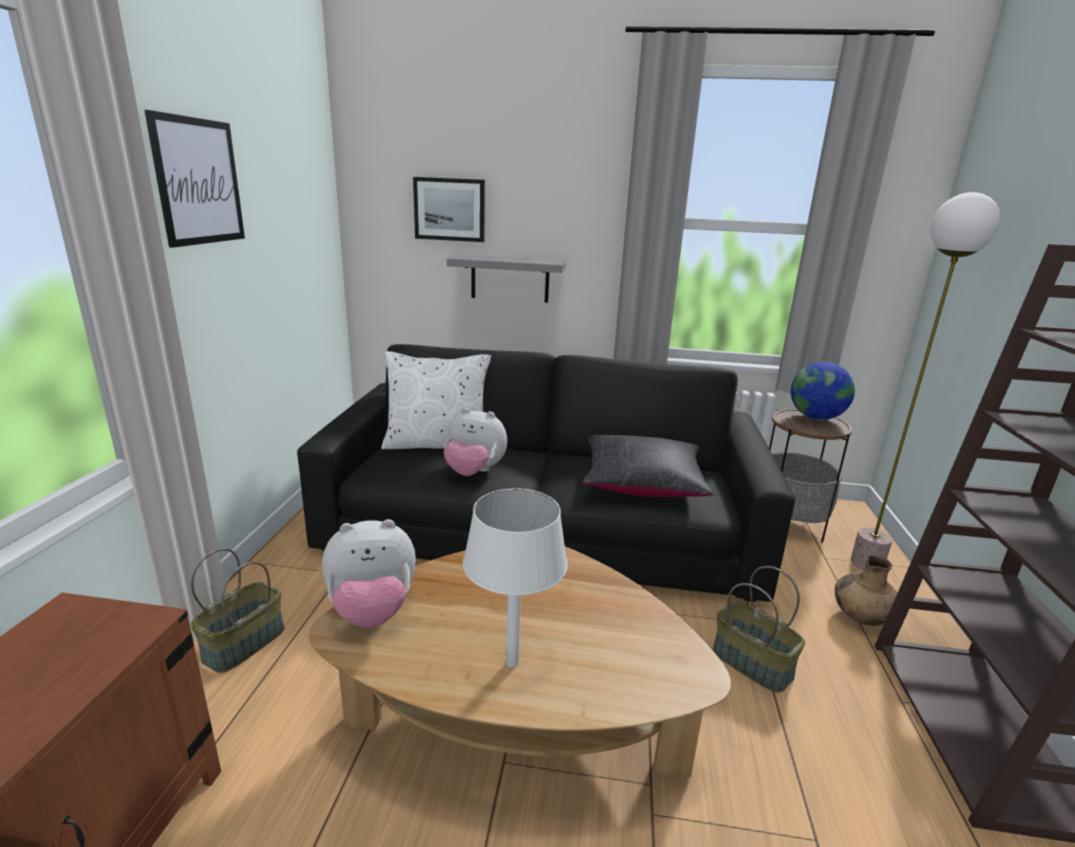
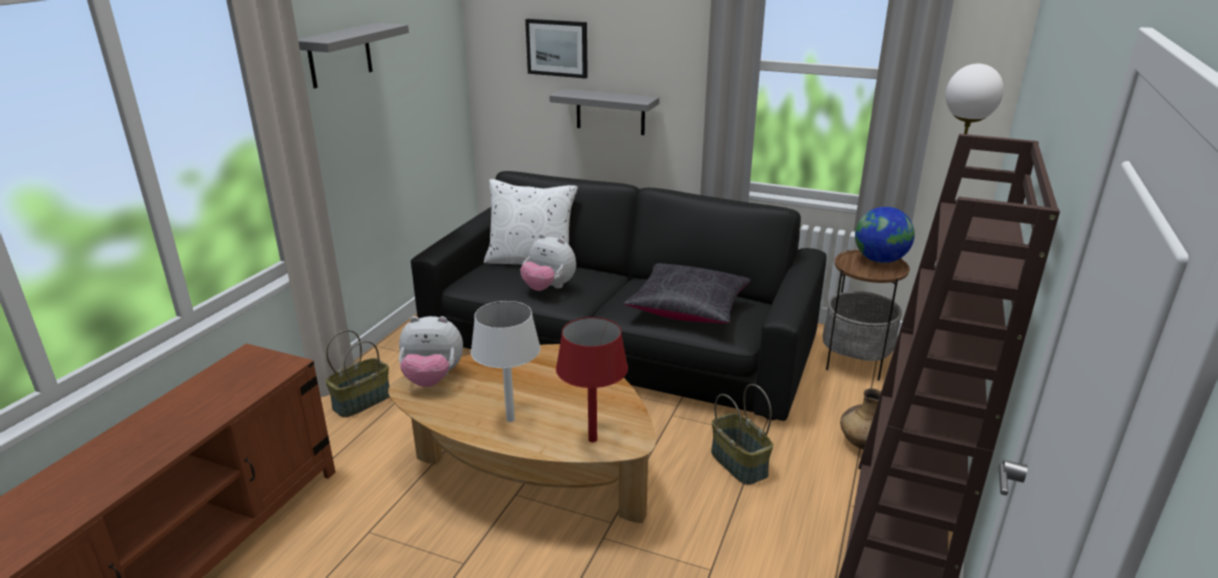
camera: 15 degrees right, 5 degrees up
(199, 182) = (340, 55): picture -> grey shelf
(643, 679) = (592, 439): none -> red table lamp

